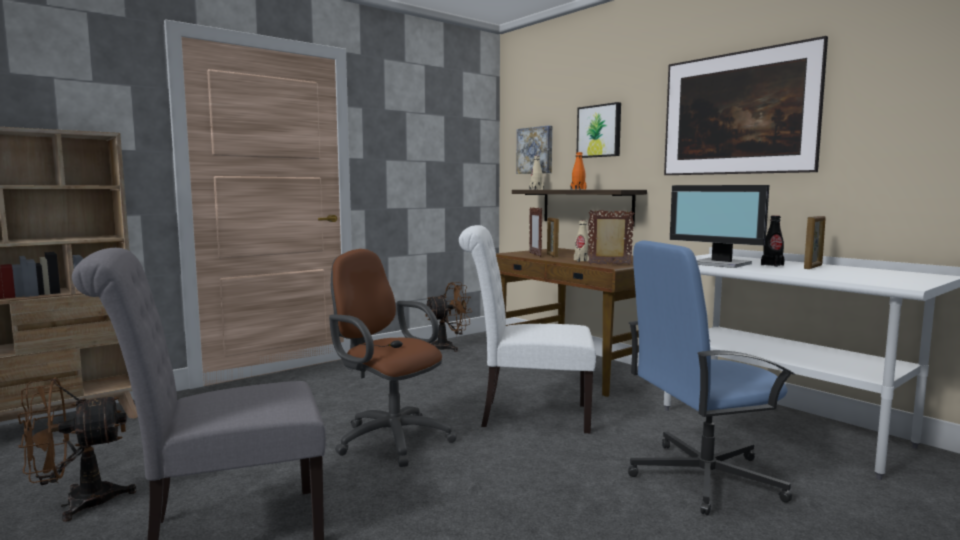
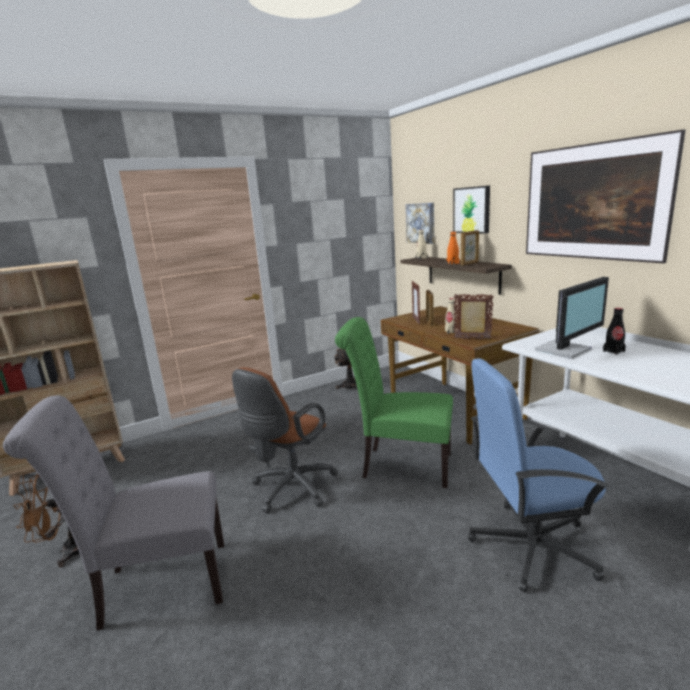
camera: 10 degrees right, 10 degrees up
(389, 439) = (291, 489): brown office chair -> brown office chair turned 105 degrees counterclockwise
(527, 415) = (401, 465): white chair -> green chair
(721, 264) = (565, 350): monitor -> monitor turned 90 degrees counterclockwise
(813, 267) = (652, 356): picture frame -> picture frame (469, 263)

